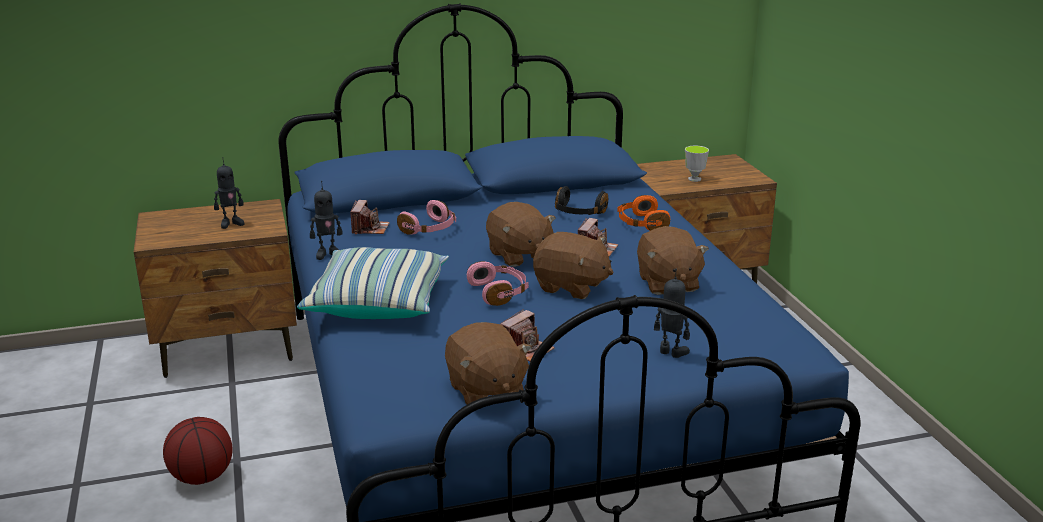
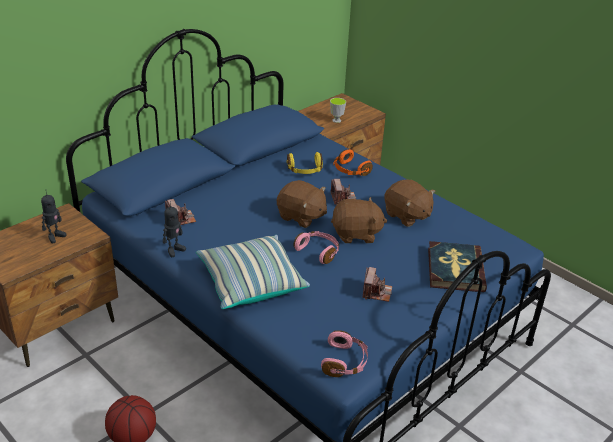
camera: 30 degrees left, 10 degrees up
(430, 229) = (223, 209): pink headphones -> pink headphones (345, 362)
(485, 390) = (382, 332): brown plush toy -> none
(579, 213) = (305, 170): black headphones -> yellow headphones
(670, 353) = (455, 269): toy robot -> book

